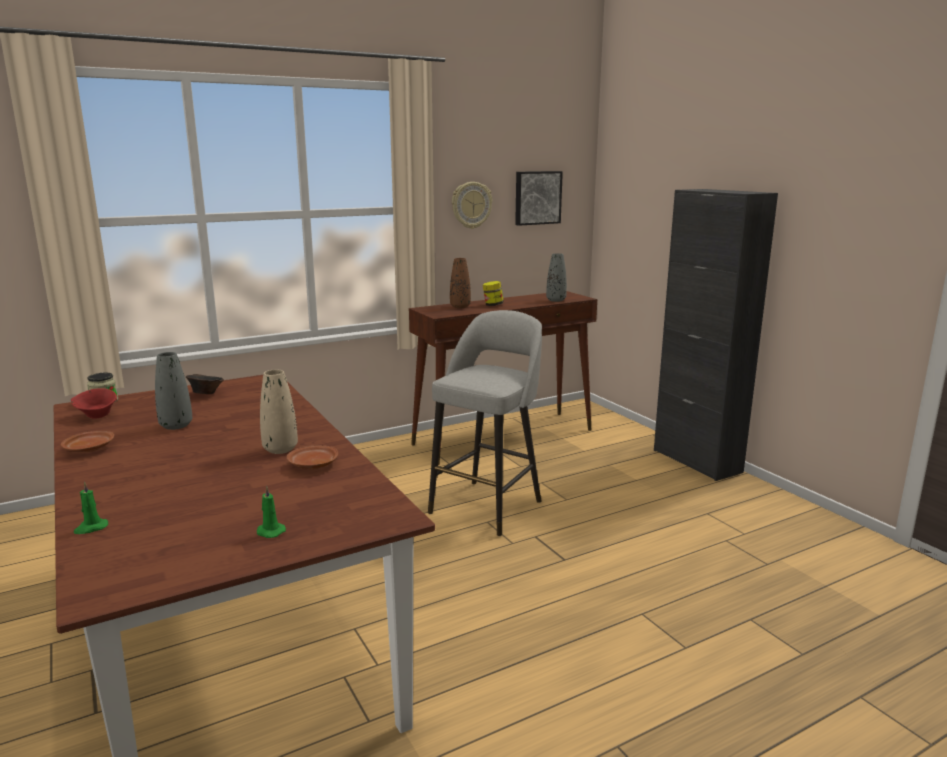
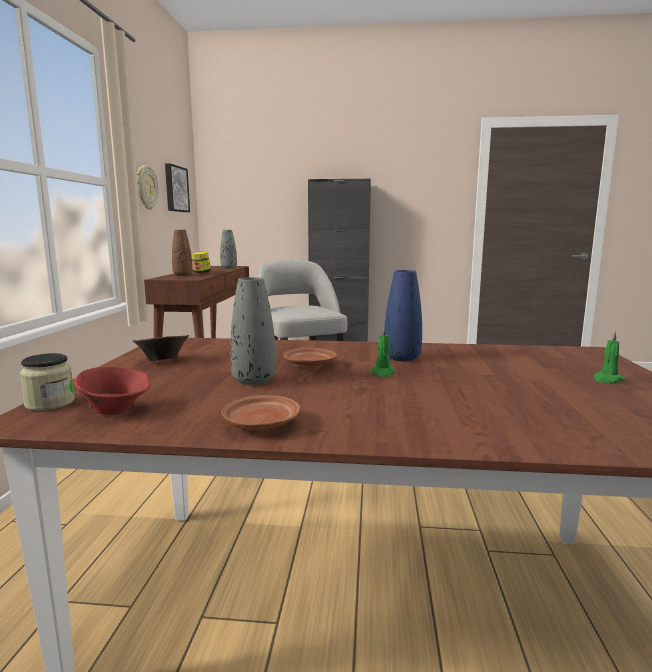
camera: 55 degrees left, 5 degrees down
(91, 528) = (569, 441): green candle -> green candle (383, 373)
(280, 449) = (402, 358): beige vase -> blue vase
(313, 465) = (457, 355): brown plate -> brown plate (310, 365)

